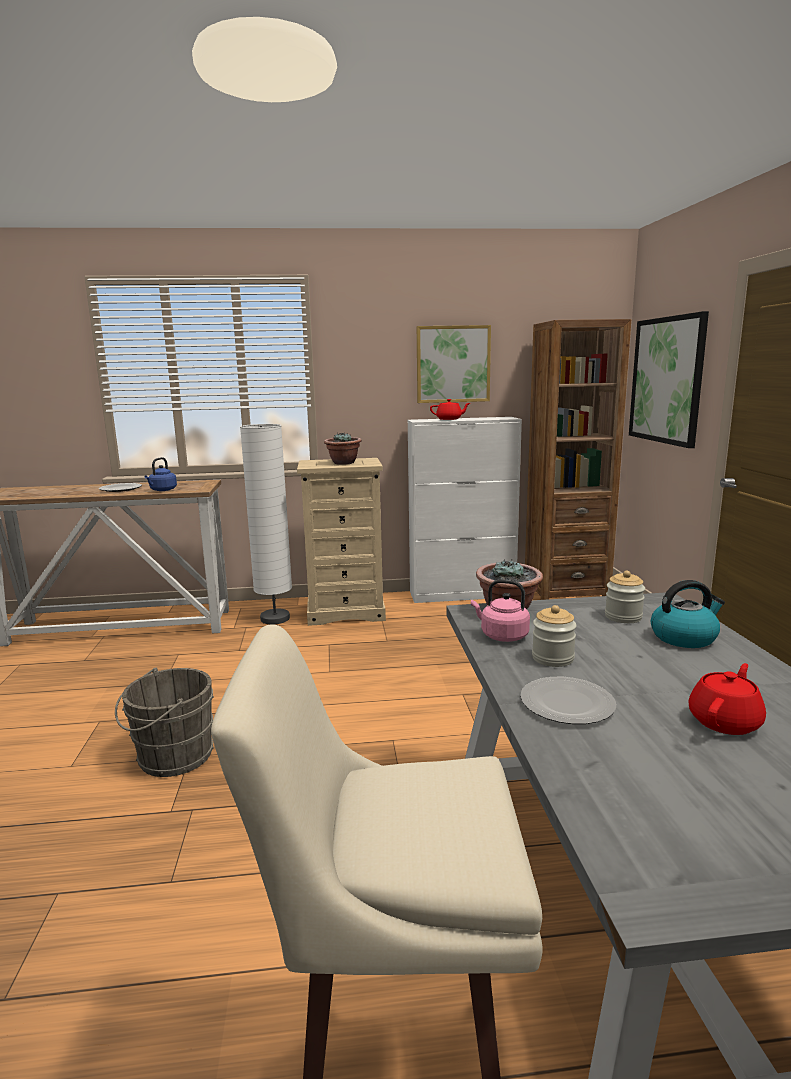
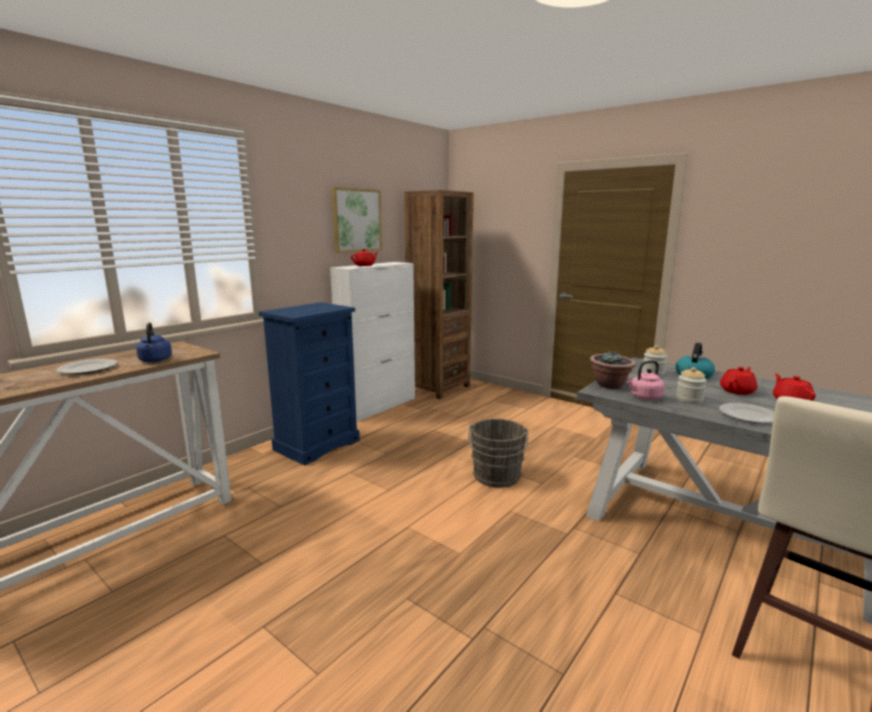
camera: 45 degrees left, 0 degrees up
(171, 757) = (394, 608): grey bucket -> grey bucket (496, 477)
(275, 618) = (263, 471): white floor lamp -> none
(343, 463) = (313, 309): potted plant -> none
(346, 612) = (317, 445): beige dresser -> blue dresser
(666, 380) = (494, 234): picture -> none
(678, 677) = (737, 391): none -> red teapot

